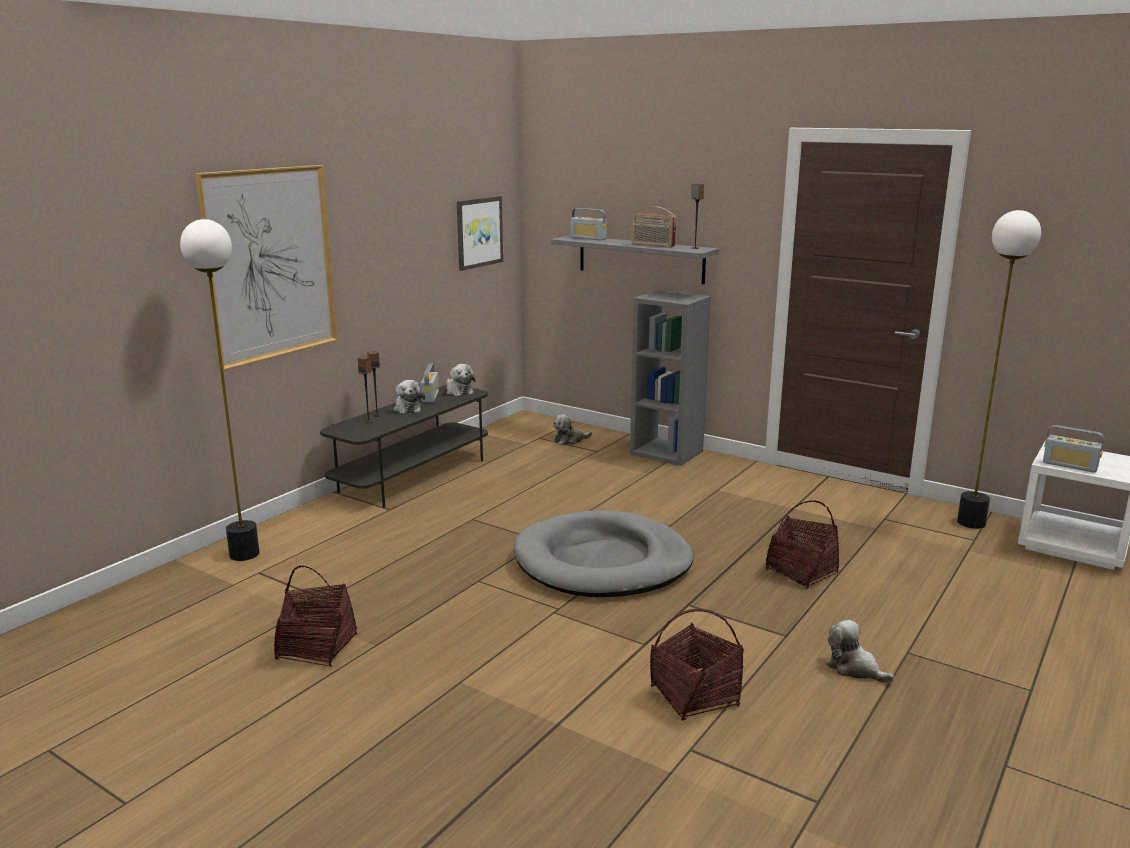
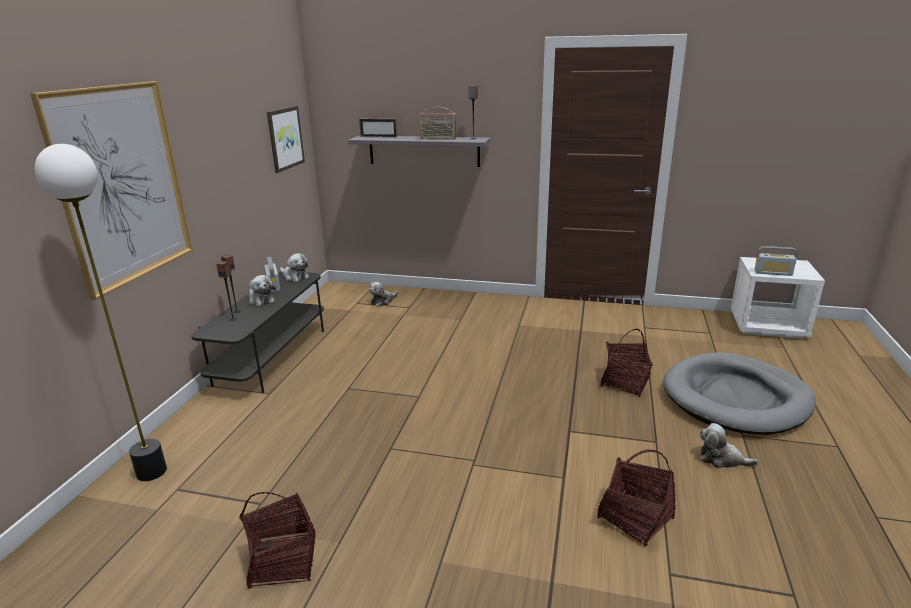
camera: 20 degrees left, 5 degrees up
(588, 238) = (378, 137): radio -> picture frame
(603, 562) = (479, 406): grey dog bed -> grey dog bed (736, 398)
(667, 452) = (462, 300): grey bookcase -> none
(971, 523) = (698, 320): floor lamp -> none

